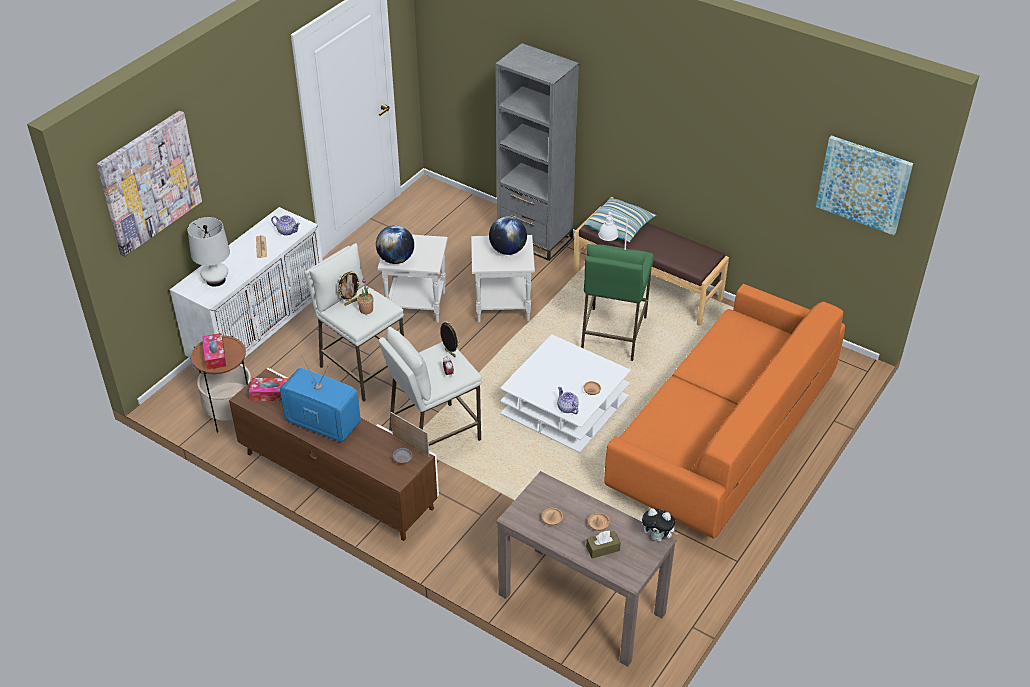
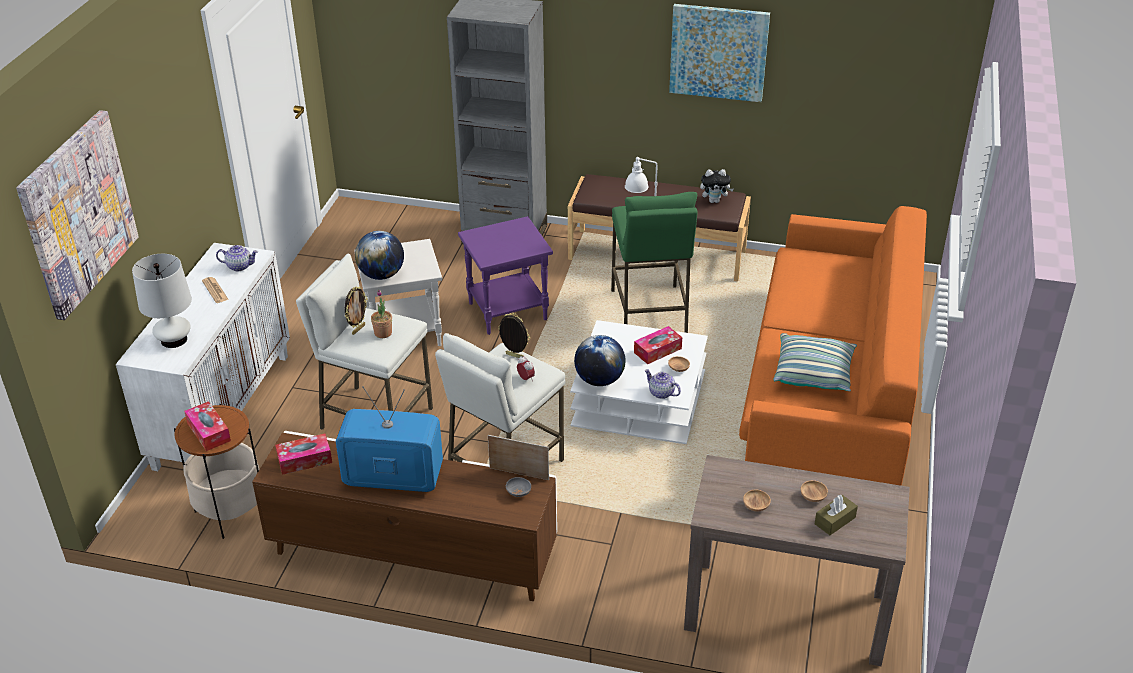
camera: 20 degrees left, 5 degrees down
(503, 305) = (508, 310): white side table -> purple side table
(508, 250) = (510, 237): globe -> globe (599, 380)
(584, 372) = (657, 350): none -> tissue box
(619, 227) = (617, 191): pillow -> pillow (813, 373)
(658, 537) = (888, 490): plush toy -> plush toy (714, 201)
(863, 184) = (913, 65): picture -> picture (718, 52)

